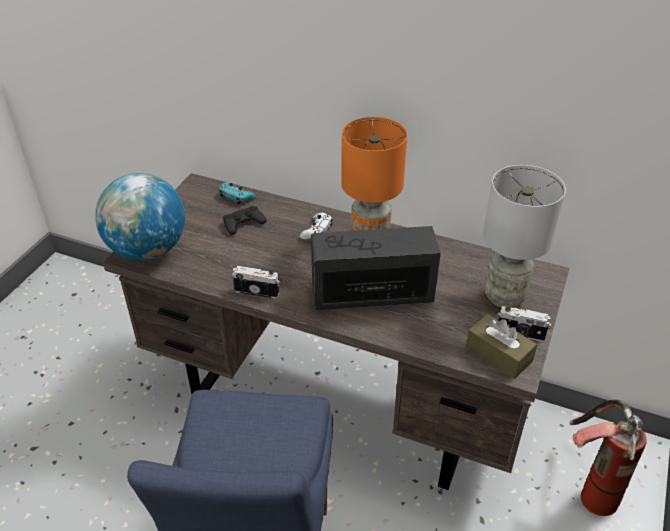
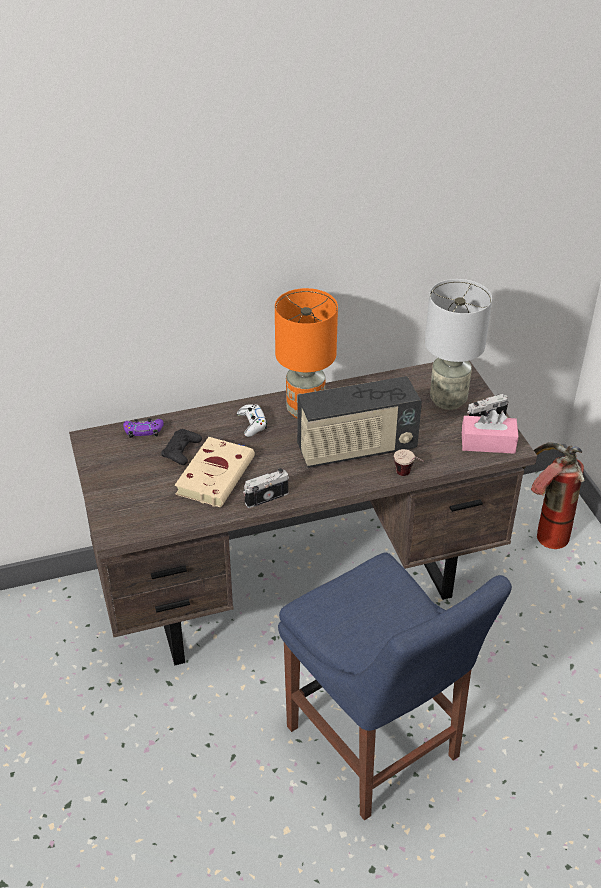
camera: 40 degrees left, 0 degrees up
(147, 250) = (125, 518): globe -> none
(236, 197) = (143, 431): turquoise game controller -> purple game controller
(244, 254) = (216, 474): none -> beige book
(373, 294) = (356, 449): radio -> radio turned 150 degrees counterclockwise
(389, 341) = (408, 476): none -> cup
(498, 354) = (488, 443): brown tissue box -> pink tissue box

